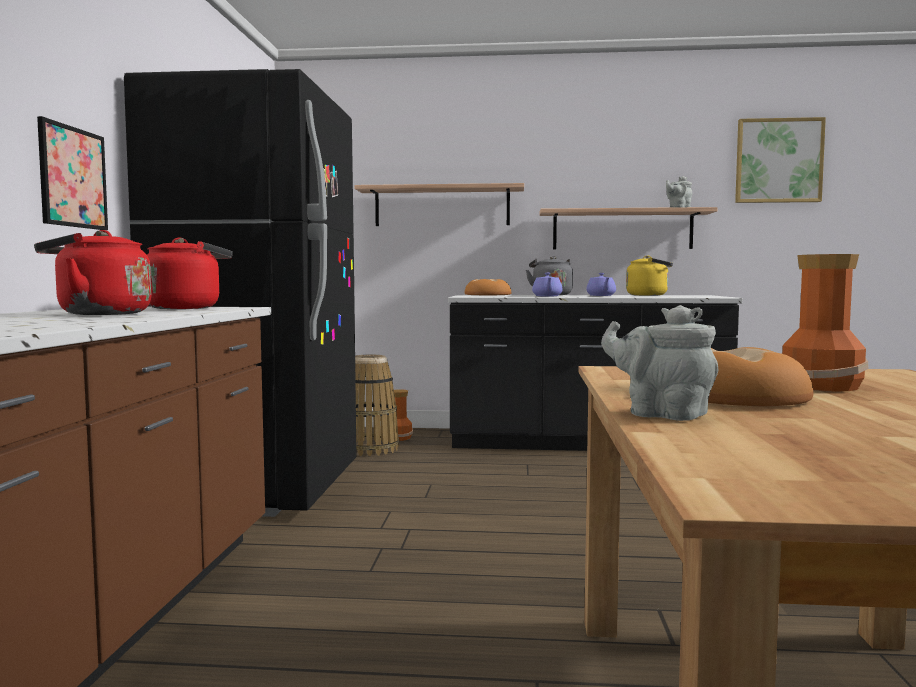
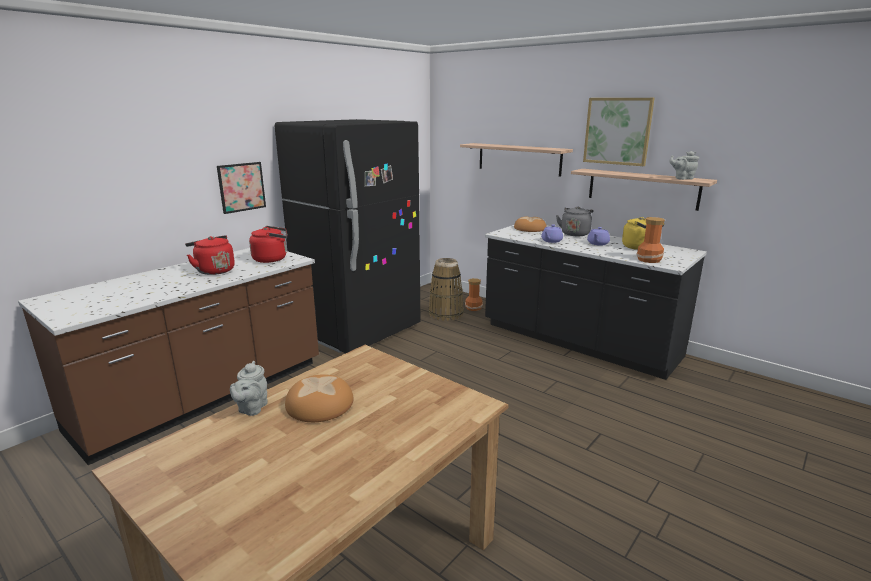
camera: 35 degrees right, 15 degrees up
(661, 414) = (251, 409): grey teapot -> grey teapot turned 150 degrees counterclockwise
(778, 161) = (795, 140): picture -> picture (617, 131)
(823, 386) = (388, 408): vase -> vase (649, 260)

